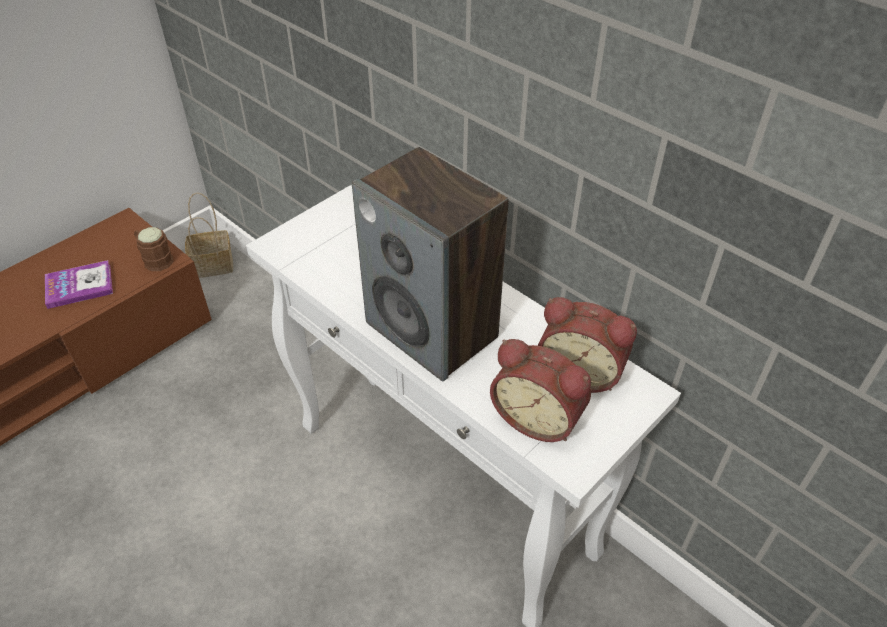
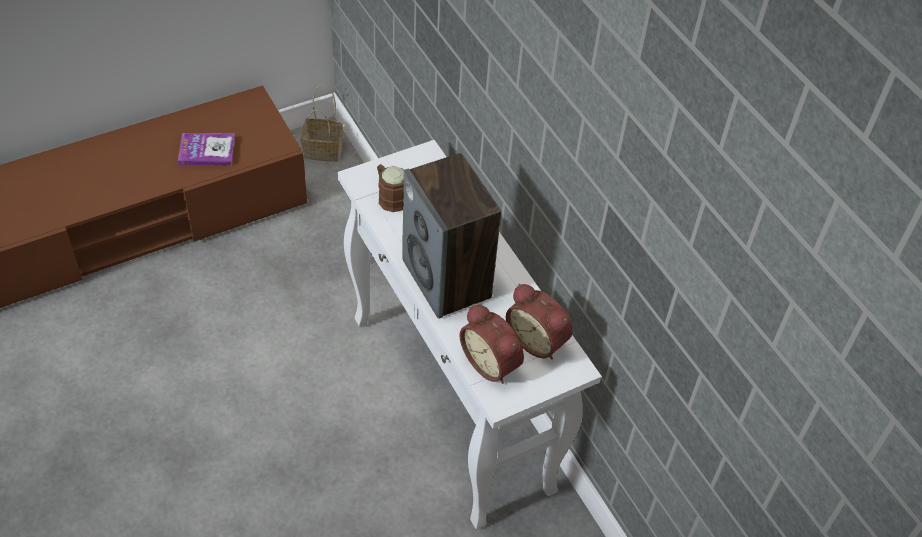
camera: 15 degrees right, 5 degrees up
(155, 259) = (272, 142): brown mug -> brown mug (390, 196)

